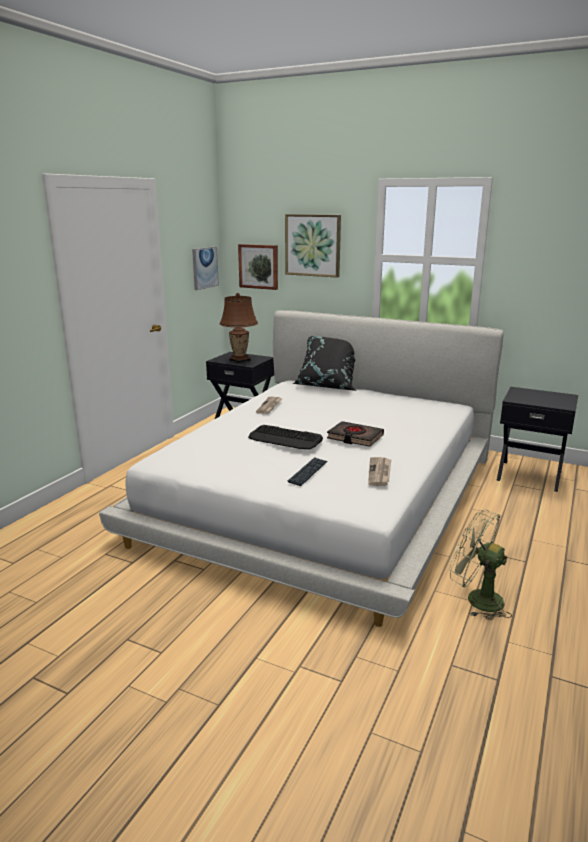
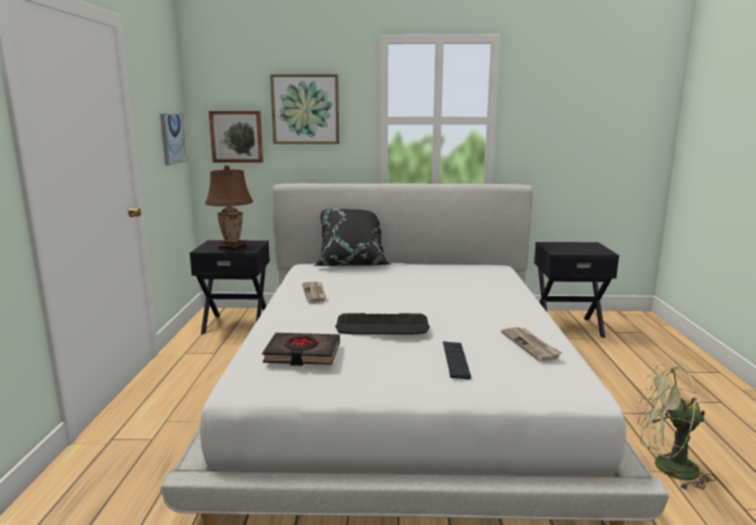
camera: 25 degrees left, 5 degrees down
(355, 437) = (453, 311): black book -> black book (302, 354)

